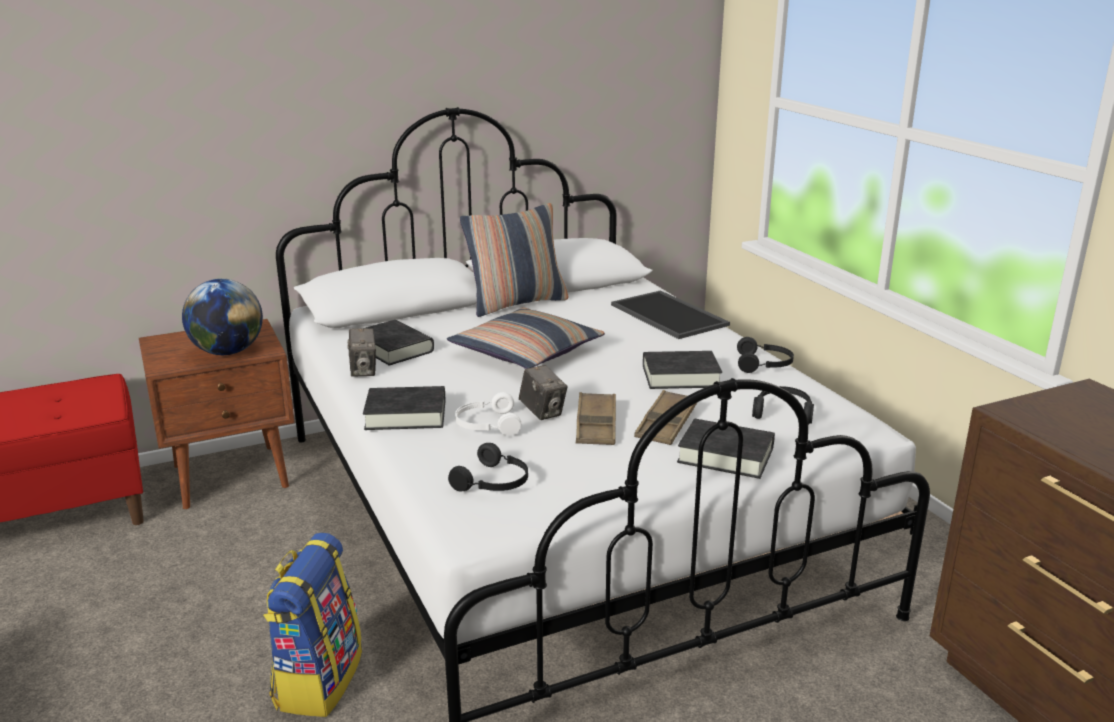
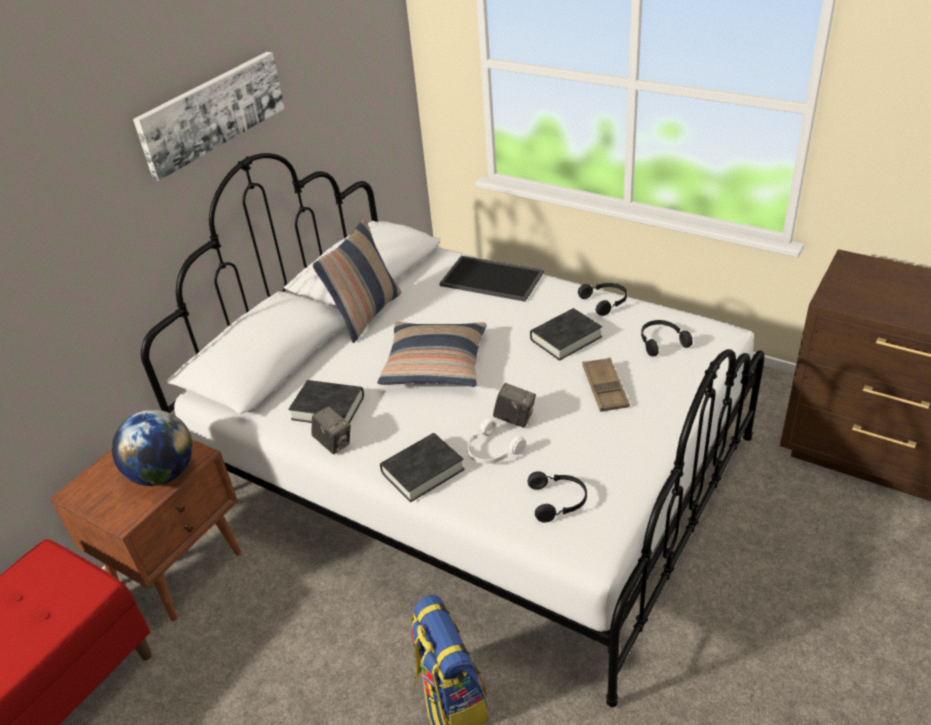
camera: 30 degrees left, 15 degrees up
(432, 51) = (212, 112): none -> picture
(596, 425) = (563, 412): brown tray -> none
(725, 455) = (669, 399): black book -> none

